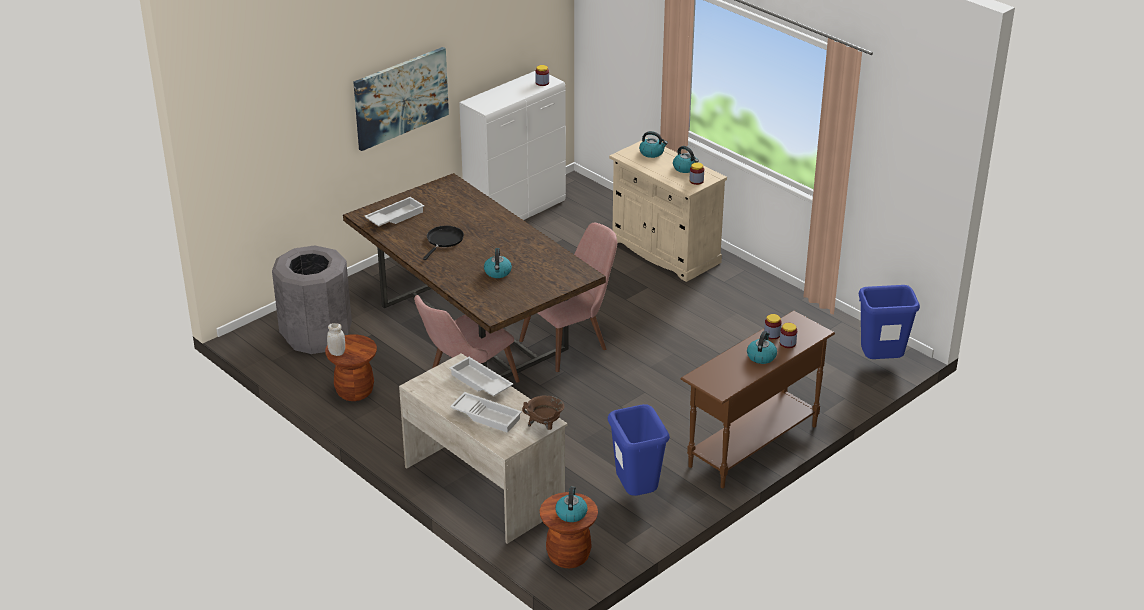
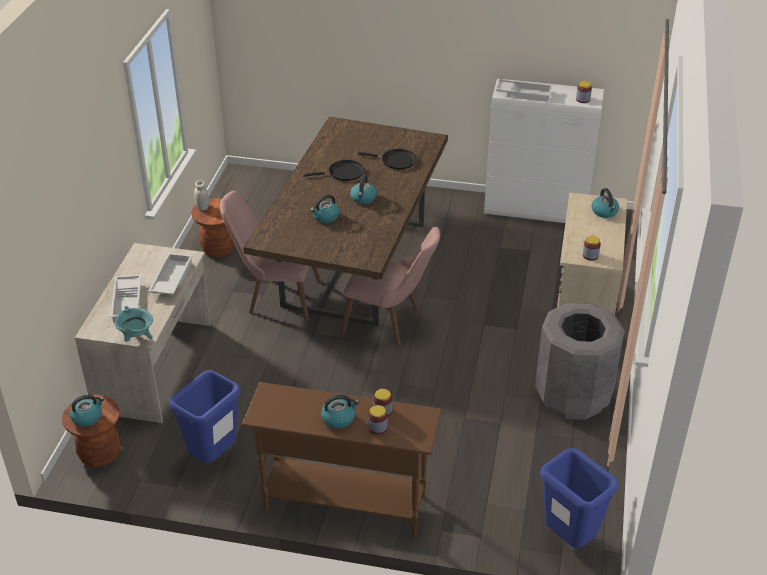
camera: 55 degrees right, 5 degrees up
(316, 336) = (269, 200): grey trash can -> grey trash can (573, 396)
(395, 216) = (351, 138): white tray -> white tray (524, 93)
(401, 97) = (431, 45): picture -> none
(460, 210) = (396, 161): none -> black frying pan
(544, 426) = (137, 338): brown cooking pot -> turquoise cooking pot
(685, 168) = (604, 240): kettle -> kettle (363, 198)

